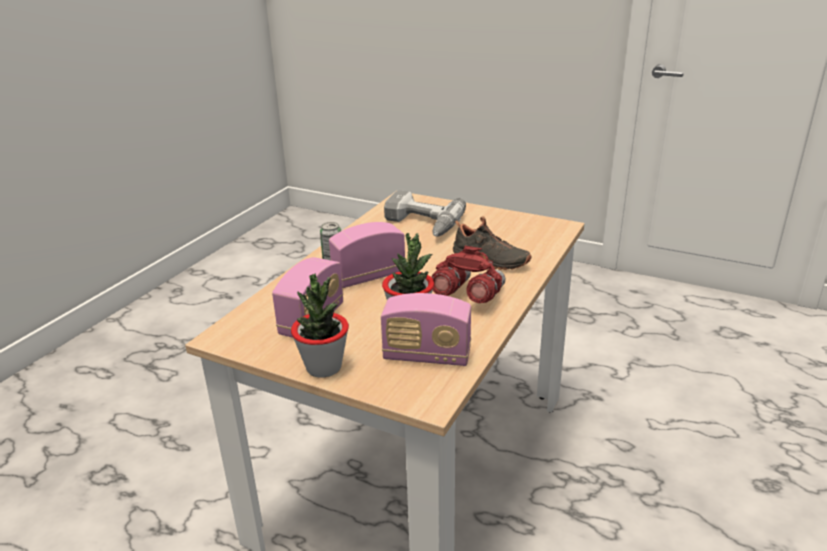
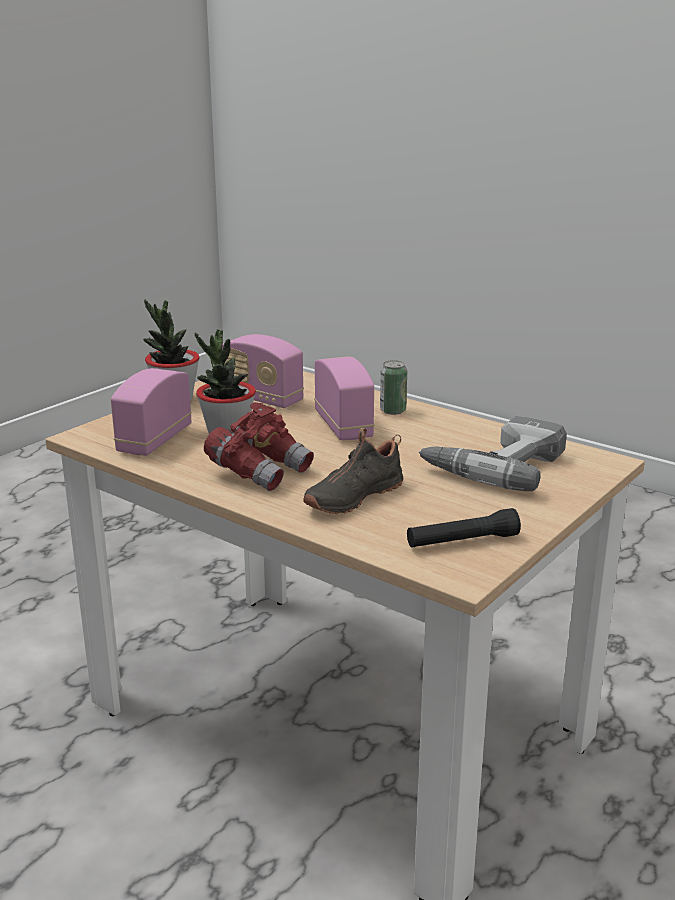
camera: 100 degrees right, 5 degrees down
(526, 228) = (462, 541): none -> black flashlight

